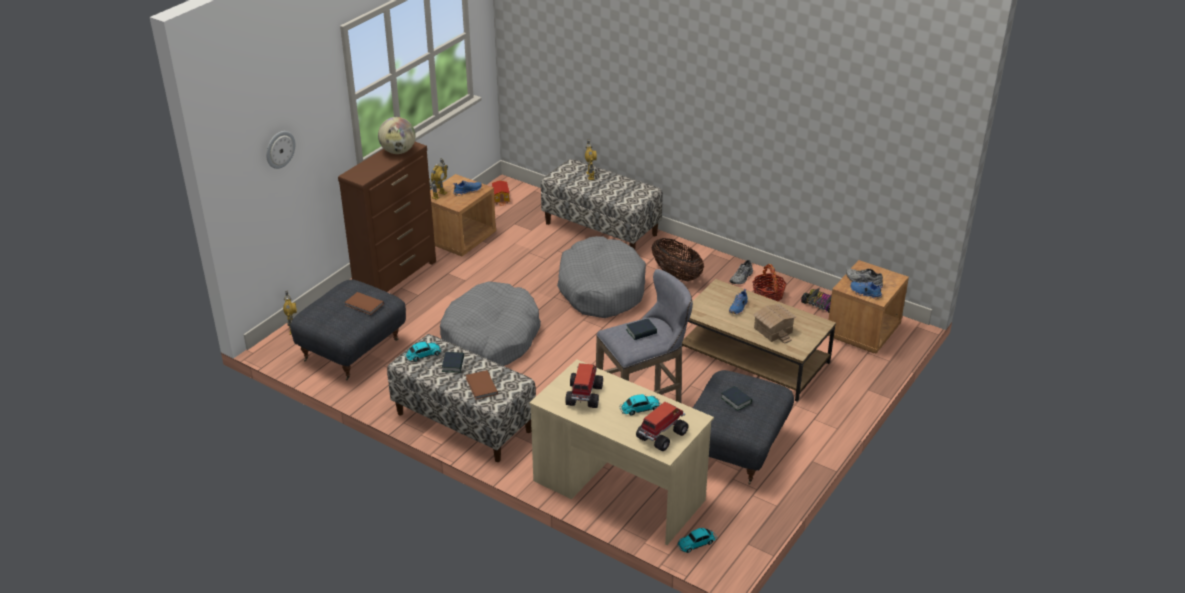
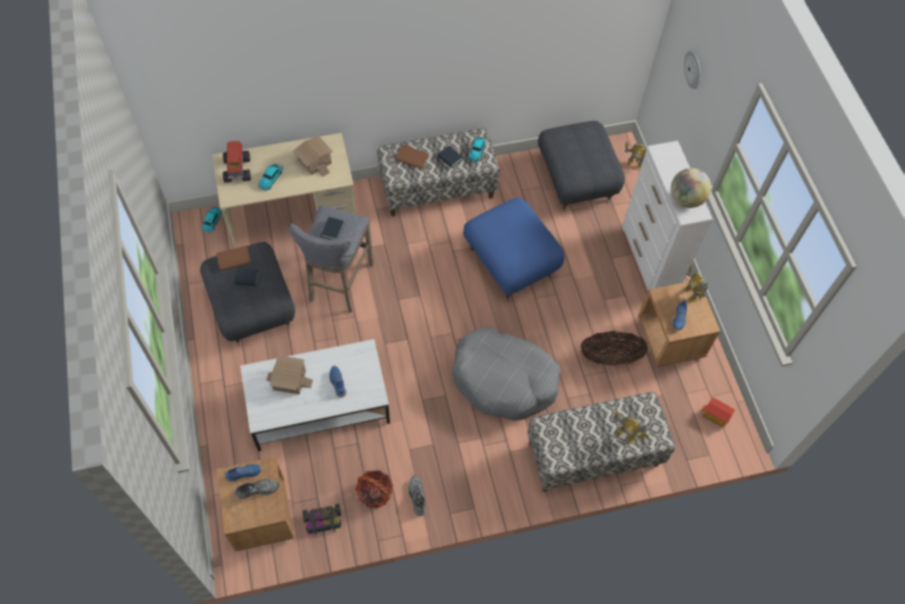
camera: 130 degrees right, 25 degrees up
(364, 305) = (572, 159): brown book -> brown book (233, 258)
(396, 277) = (649, 260): brown dresser -> white dresser
(490, 339) = (511, 263): grey dog bed -> blue ottoman
(583, 396) = (315, 161): toy truck -> toy house
(676, 274) = (470, 451): basket -> basket (610, 357)
(754, 358) = (317, 405): brown coffee table -> white coffee table

